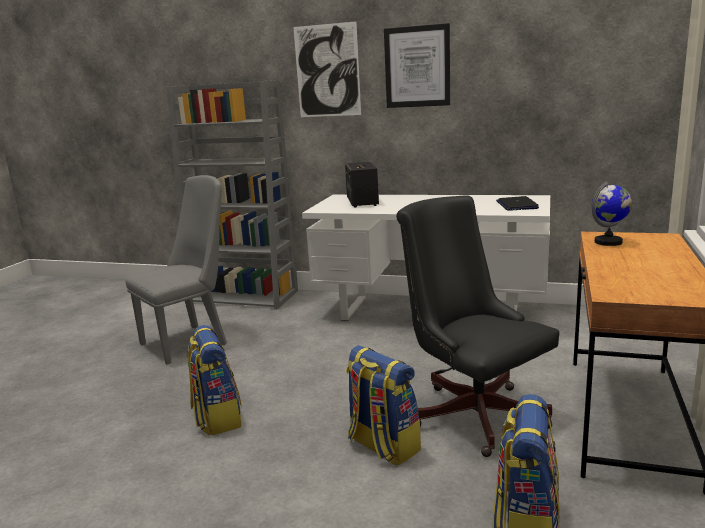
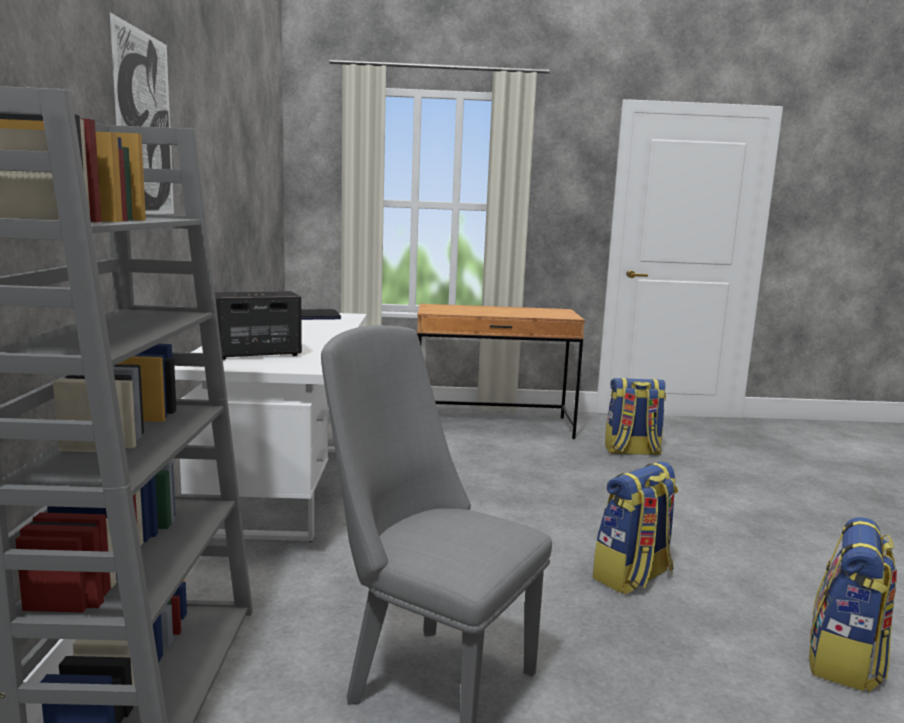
camera: 110 degrees left, 5 degrees down
(382, 446) = (598, 491): backpack -> backpack (845, 661)
(417, 67) = (204, 143): picture -> none
(472, 411) = (518, 464): black office chair -> none
(608, 242) = (451, 311): globe -> none

